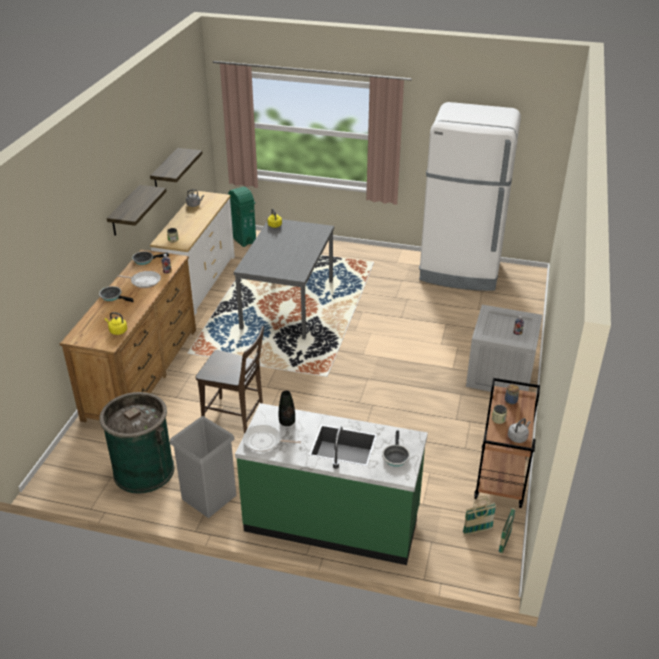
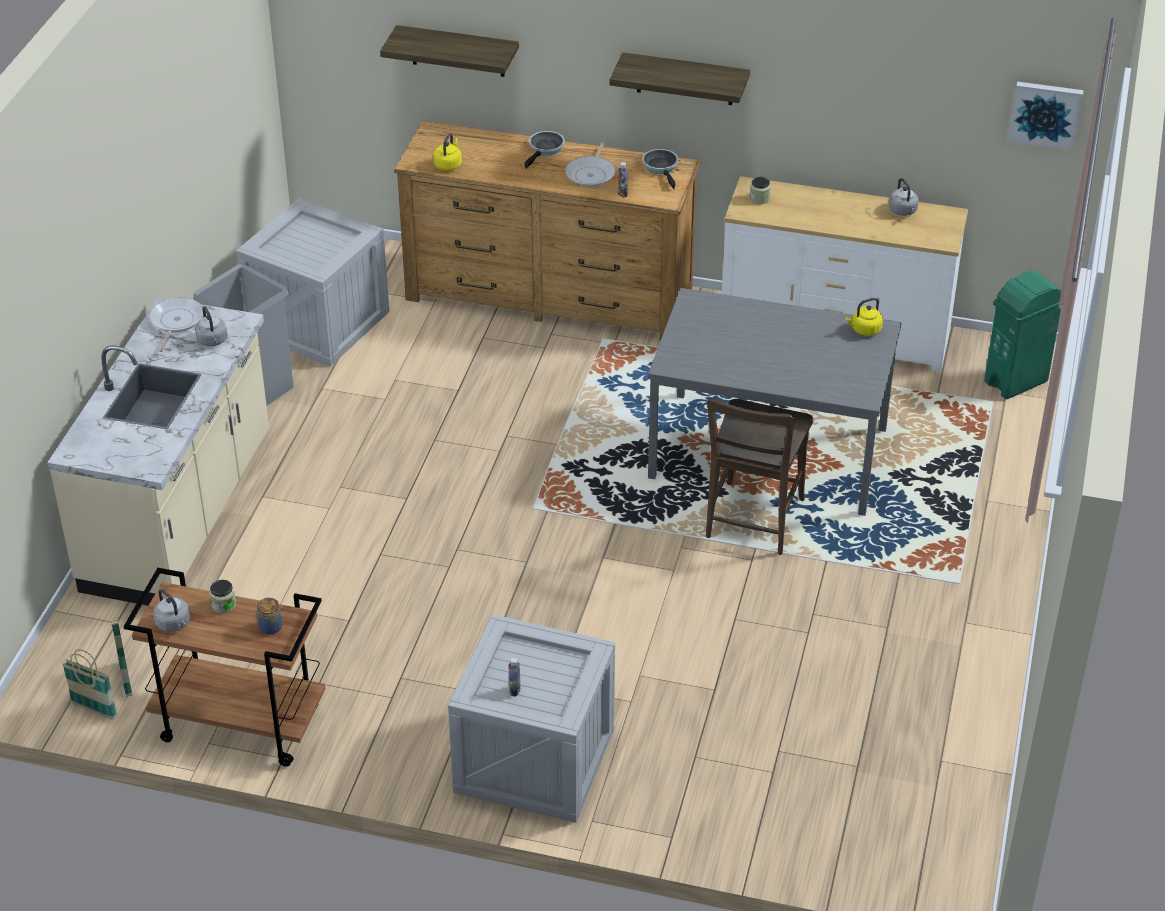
camera: 90 degrees right, 5 degrees up
(144, 471) = (316, 323): green trash can -> crate
(165, 171) = (857, 105): shelf -> shelf (458, 51)
(199, 126) = (1045, 113): none -> picture
(236, 417) = (427, 405): brown chair -> brown chair (752, 523)
(287, 422) = (212, 341): black vase -> grey kettle
(332, 521) = (180, 515): green counter -> beige counter
(395, 456) = (115, 446): frying pan -> none
(460, 272) = (938, 735): white fridge -> none

